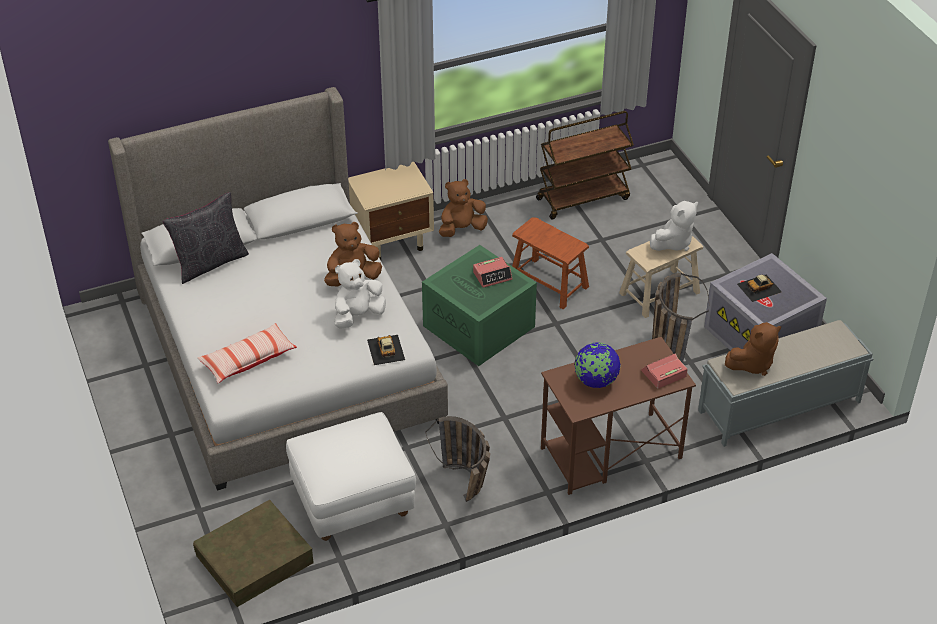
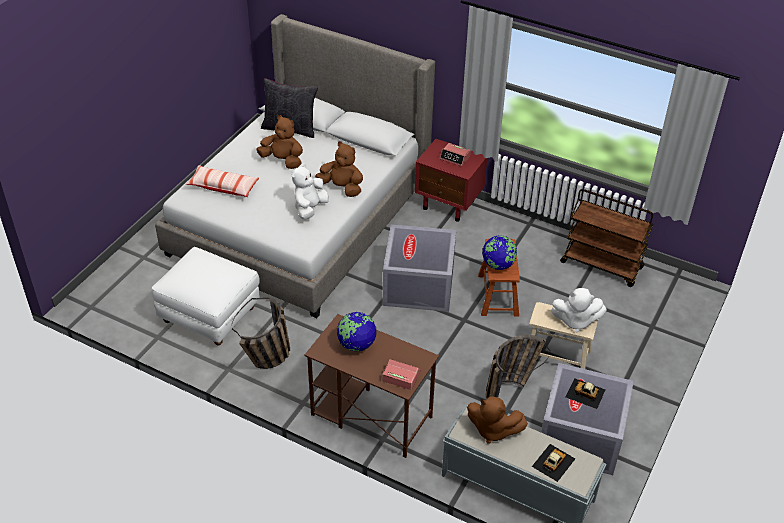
camera: 50 degrees right, 0 degrees up
(254, 559) = (125, 301): brown storage box -> none
(358, 316) = (310, 208): white plush toy -> white plush toy turned 75 degrees counterclockwise
(385, 350) = (292, 236): toy car -> toy car (553, 462)
(393, 241) = (449, 205): beige nightstand -> red nightstand
(461, 229) = (498, 227): brown plush toy -> brown plush toy (282, 160)
(480, 326) = (419, 286): green storage box -> grey storage box
(492, 276) = (433, 252): alarm clock -> alarm clock (455, 157)
(556, 246) = (498, 265): none -> globe

